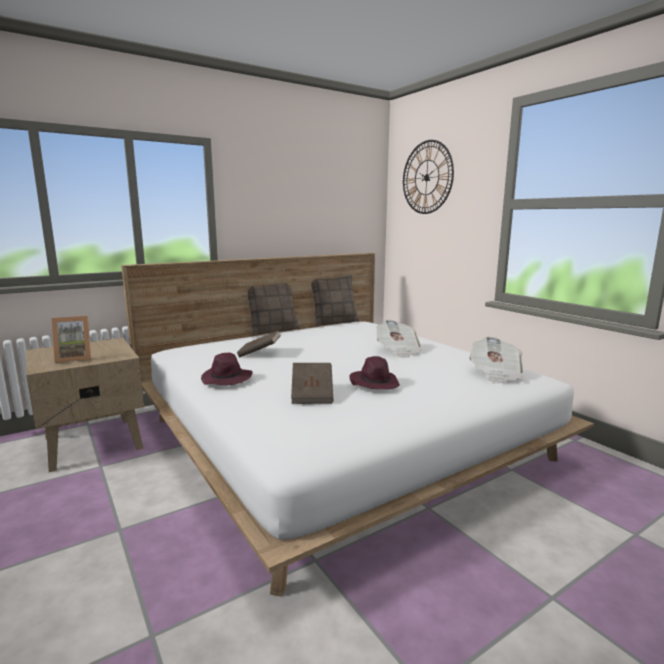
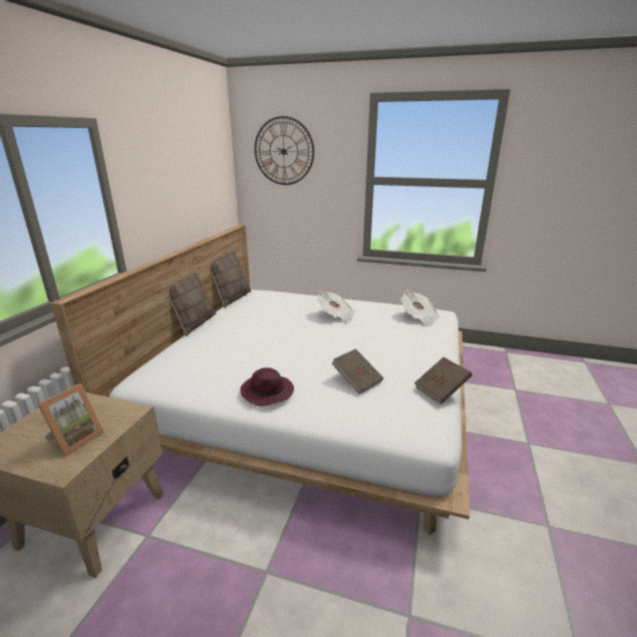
camera: 40 degrees left, 10 degrees up
(259, 354) = (241, 355): brown book -> brown book (441, 390)
(374, 383) = (374, 352): purple hat -> none

